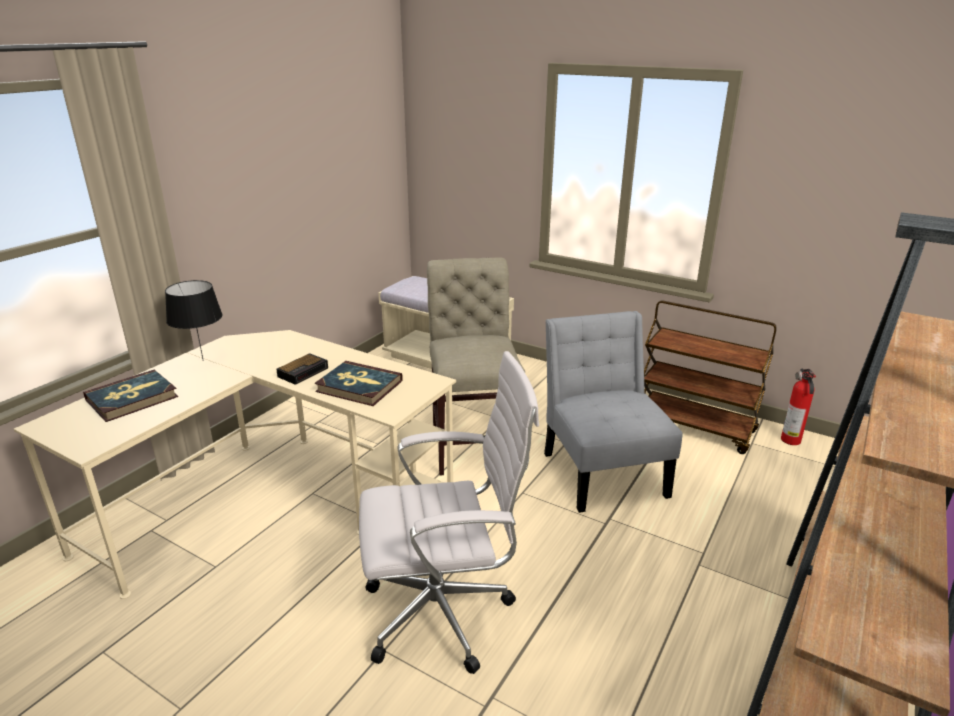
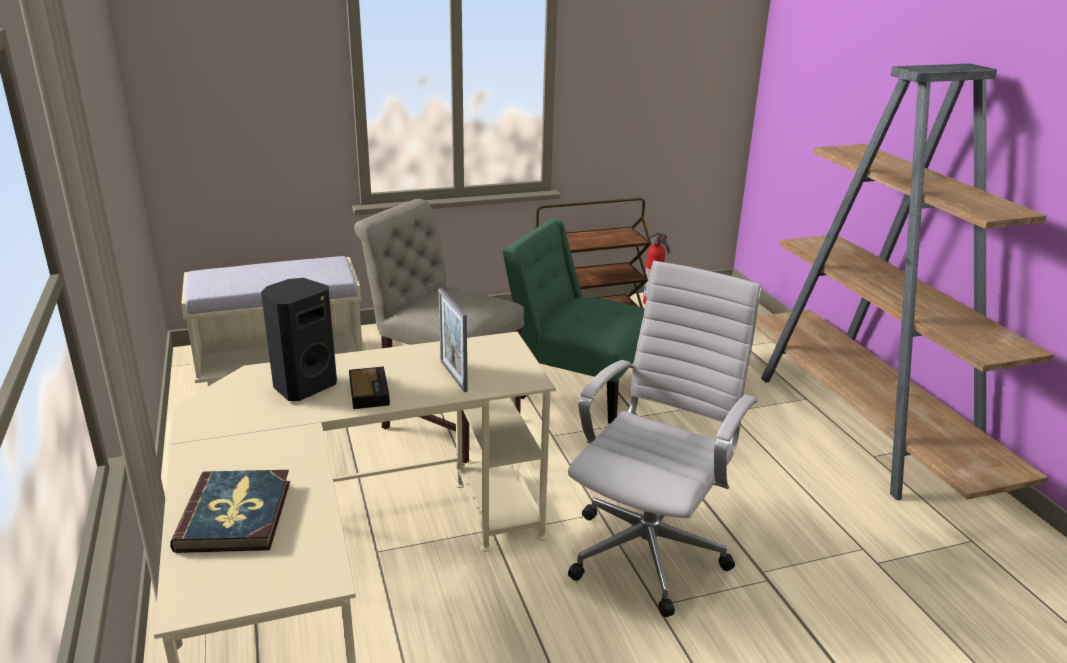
camera: 50 degrees left, 0 degrees up
(203, 360) = (220, 439): black table lamp -> none
(286, 353) = (303, 386): none -> black speaker
(359, 386) = (453, 376): book -> picture frame
(602, 470) = (577, 386): grey chair -> green chair

